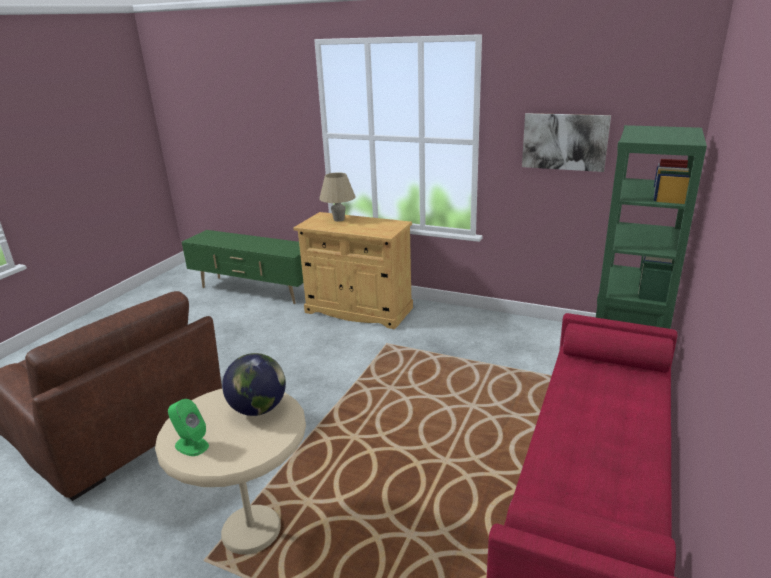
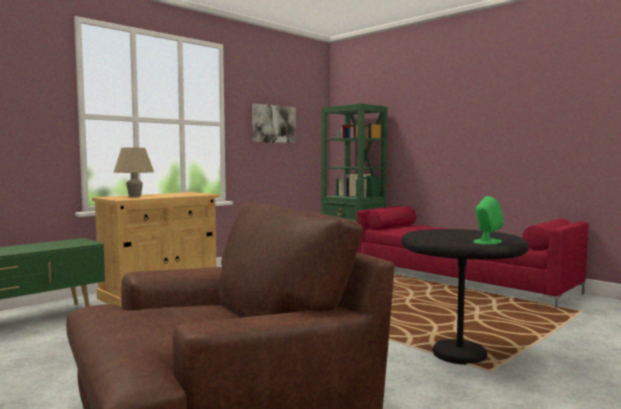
camera: 70 degrees left, 20 degrees down
(251, 530) = (459, 354): beige side table -> black side table
(259, 409) = (443, 233): globe -> none

